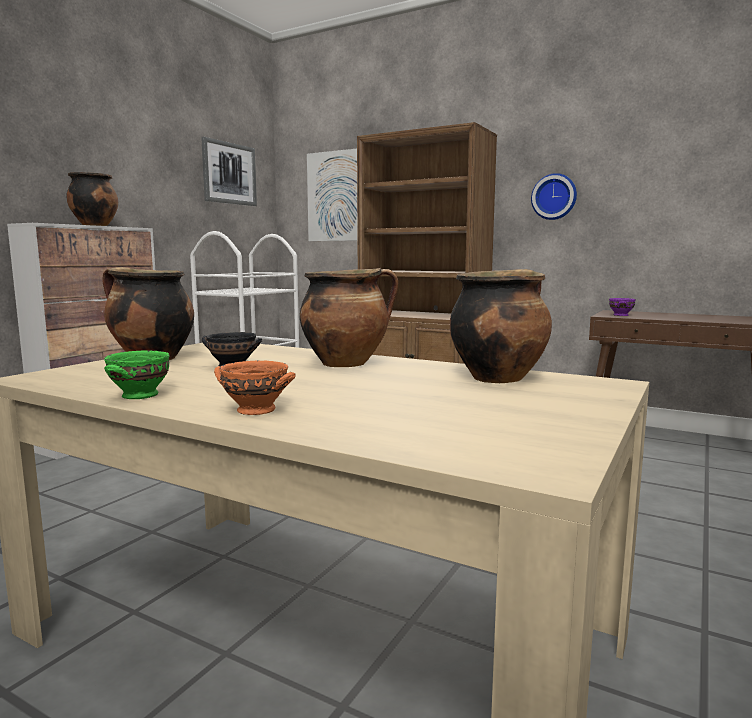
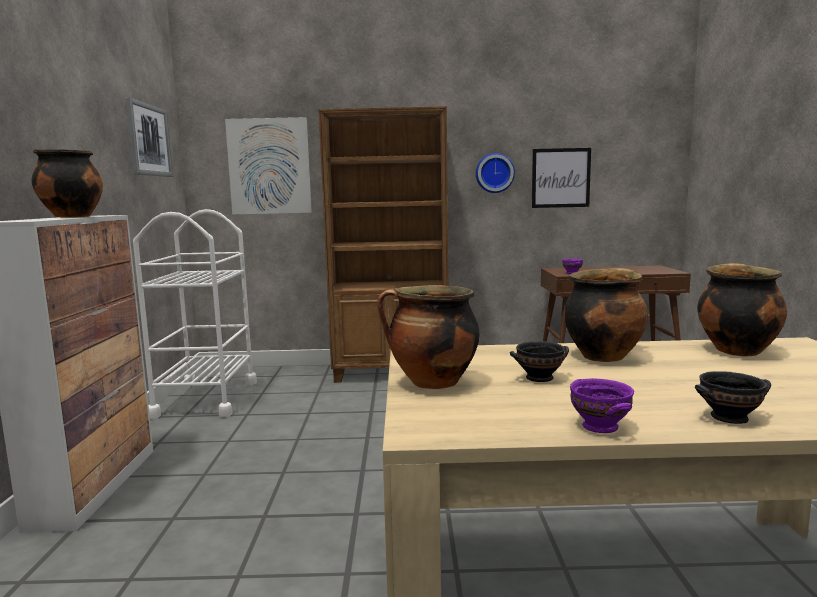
camera: 30 degrees left, 0 degrees up
(138, 395) = (600, 427): green bowl -> purple bowl
(256, 410) = (731, 417): orange bowl -> black bowl
(636, 201) = (560, 178): none -> picture

